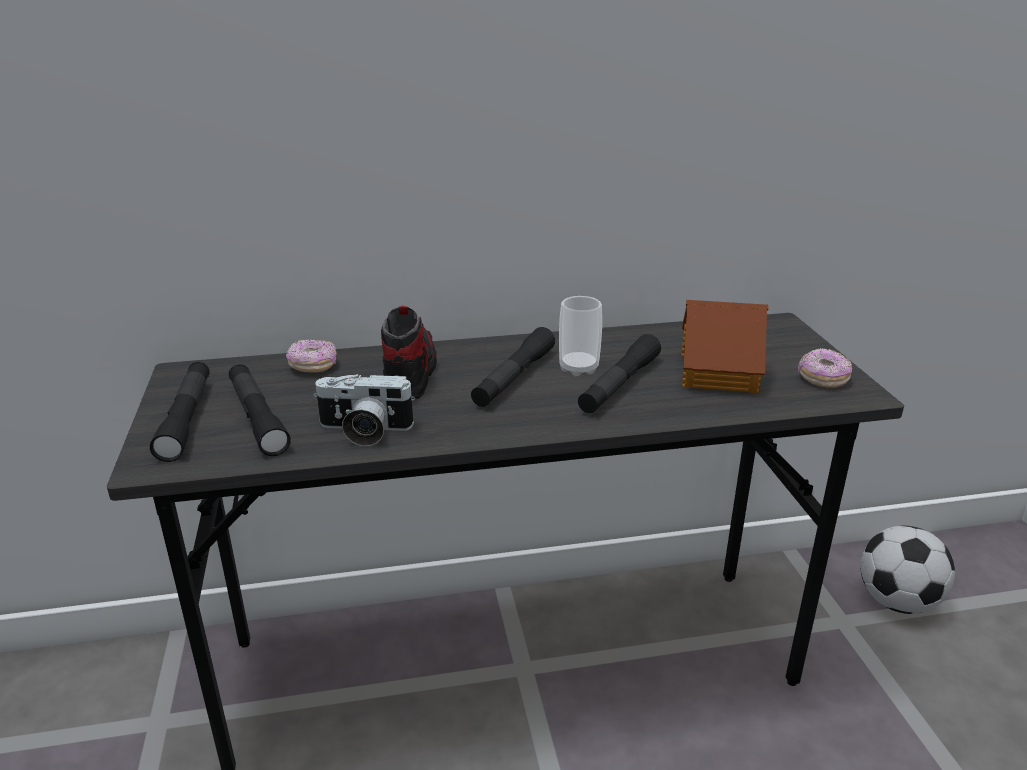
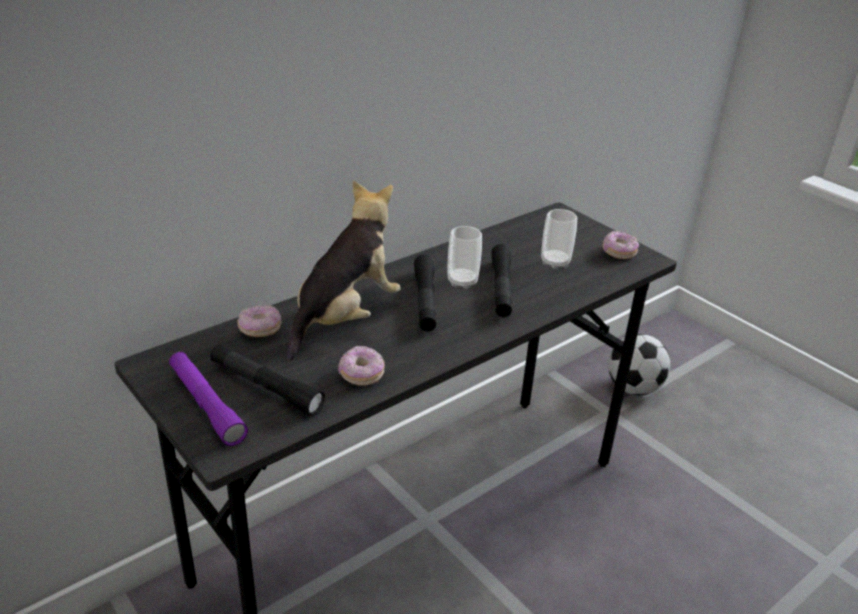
camera: 30 degrees left, 5 degrees up
(186, 419) = (206, 405): black flashlight -> purple flashlight
(364, 431) = (361, 374): camera -> donut
(409, 374) = (345, 317): shoe -> plush toy
(719, 372) = (555, 262): toy house -> cup

